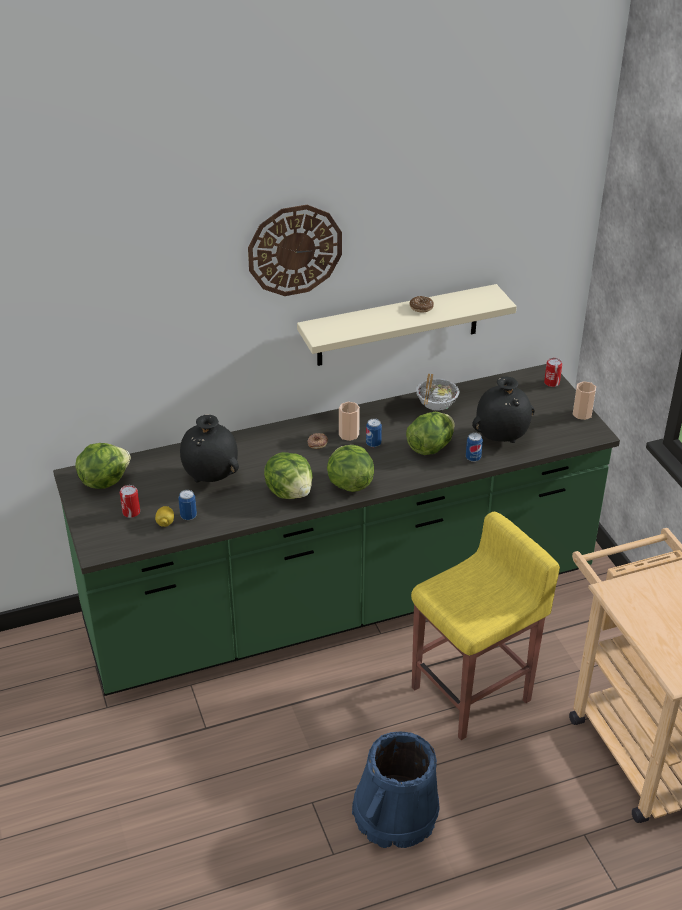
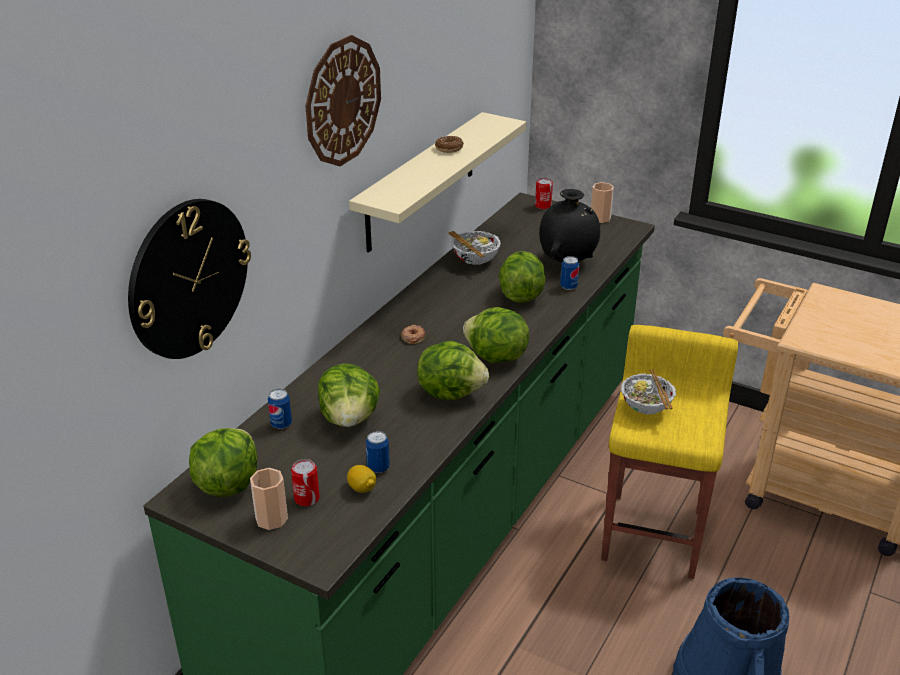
camera: 40 degrees left, 5 degrees down
(115, 340) = (188, 278): none -> wall clock
(211, 477) = (350, 418): black vase -> lettuce
(349, 434) = (433, 317): cup -> cup (271, 518)
(373, 444) = (467, 314): can -> can (281, 424)
(464, 581) = (646, 407): none -> bowl

